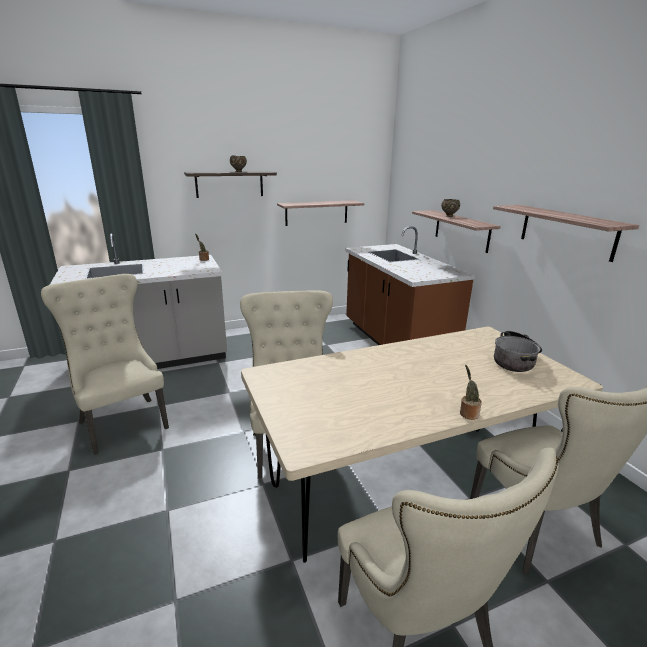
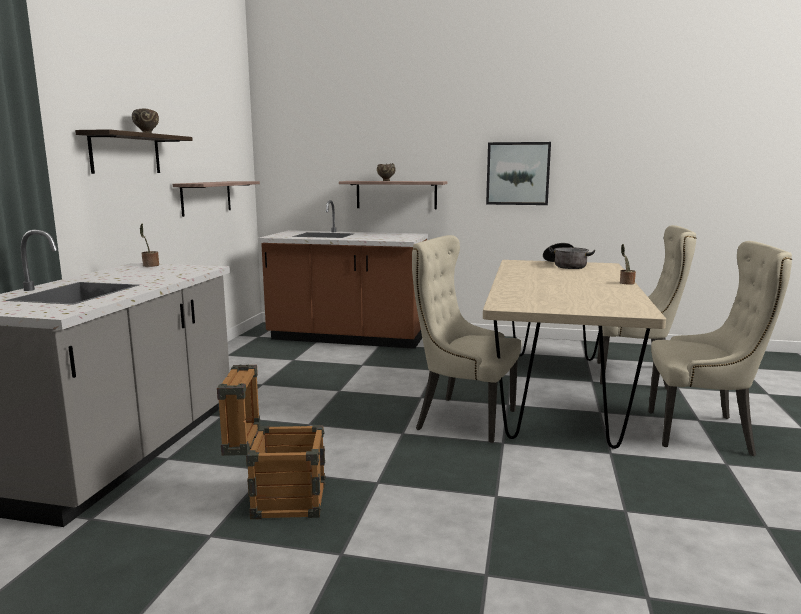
camera: 55 degrees left, 10 degrees down
(123, 424) = (277, 500): beige chair -> crate
(566, 231) = (518, 173): shelf -> picture

